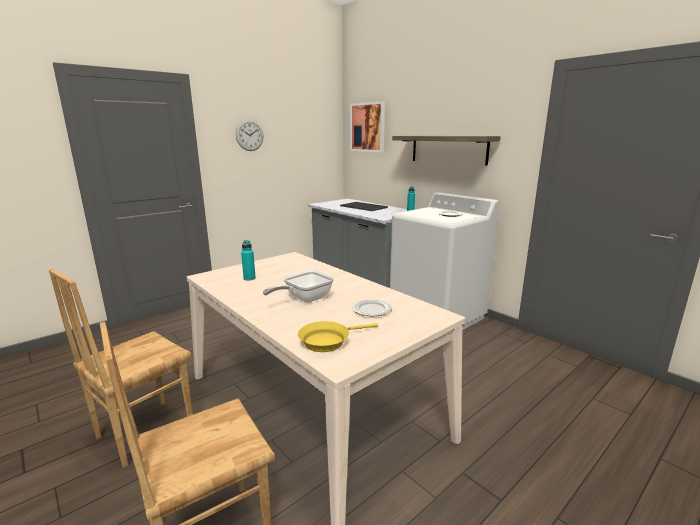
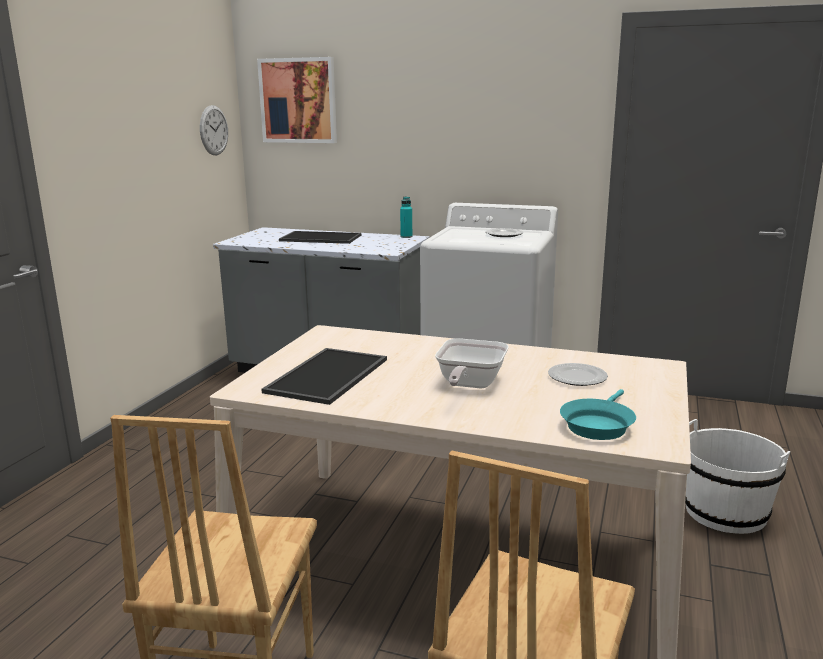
camera: 30 degrees left, 0 degrees up
(249, 135) = (112, 120): wall clock -> wall clock (214, 130)
(249, 278) = (329, 376): turquoise bottle -> tray
(328, 341) = (598, 424): yellow frying pan -> turquoise frying pan
(448, 149) = (464, 135): shelf -> none
(517, 442) = (725, 512): none -> white bucket

